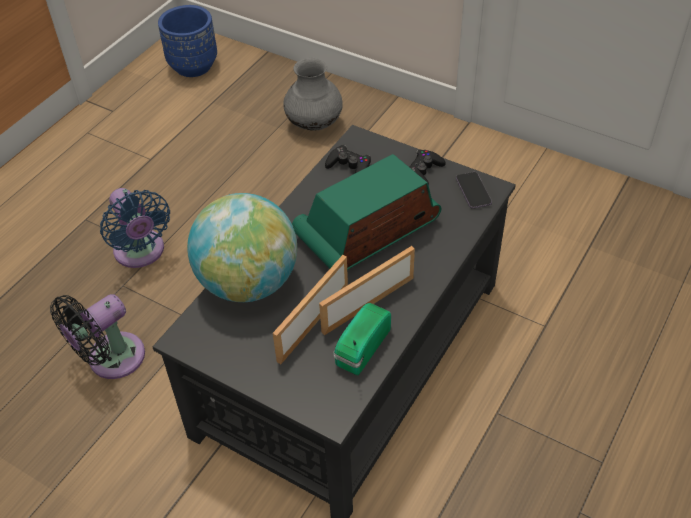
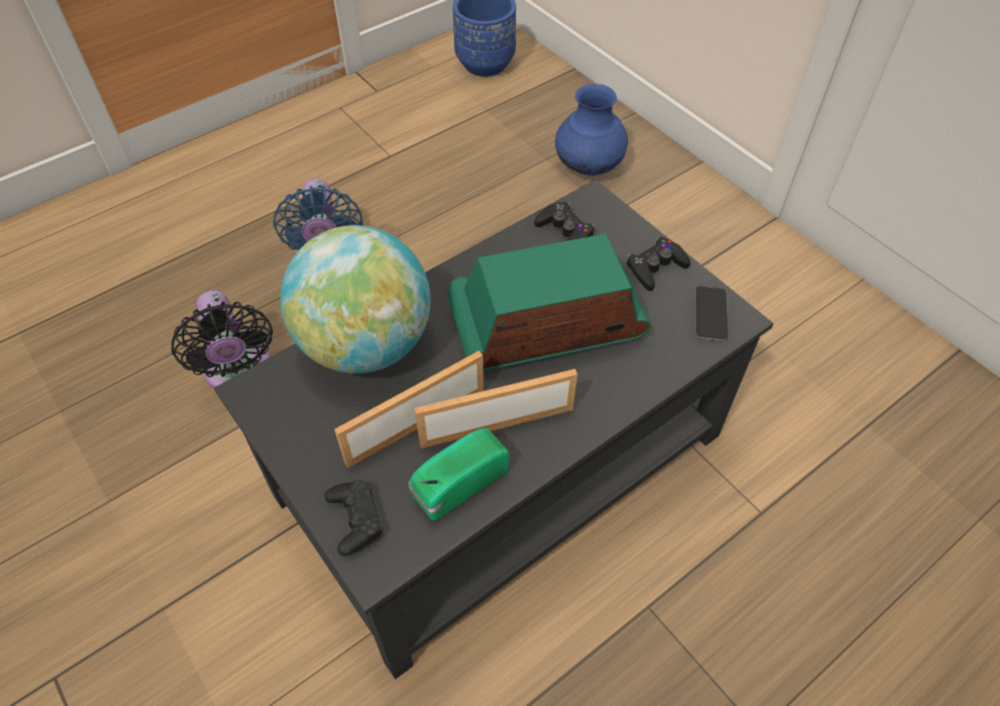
camera: 20 degrees right, 5 degrees up
(111, 360) = (239, 372): black fan -> black fan turned 90 degrees counterclockwise
(304, 393) = (355, 519): none -> black game controller
(314, 124) = (588, 167): grey vase -> blue vase

